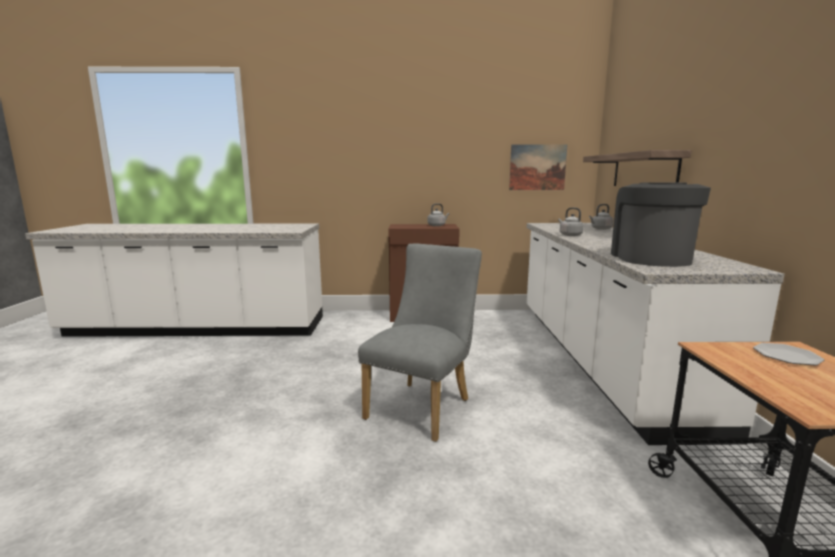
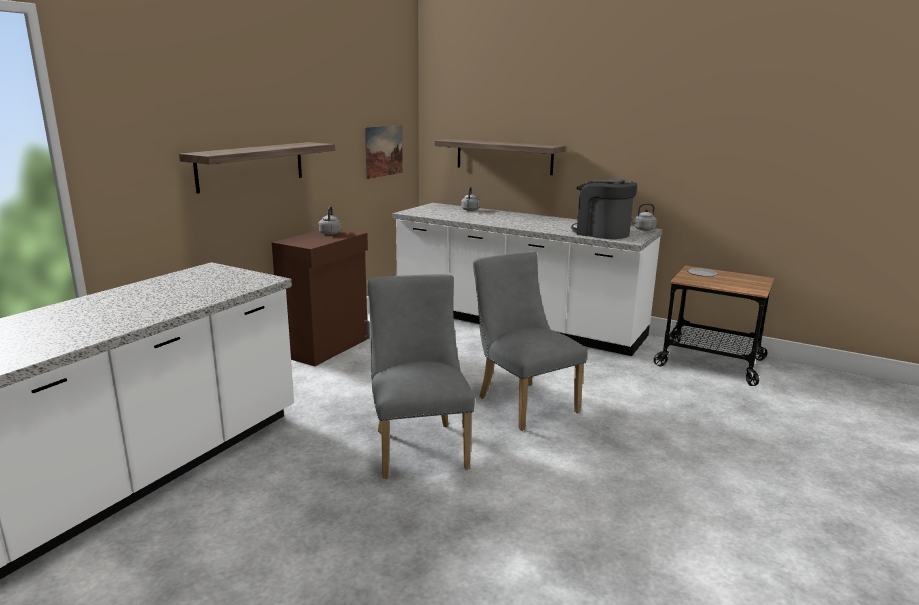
camera: 60 degrees left, 5 degrees up
(302, 384) = (418, 445): none -> grey chair
(379, 166) = (251, 166): none -> shelf
(569, 235) = (486, 222): grey kettle -> grey kettle (643, 229)

